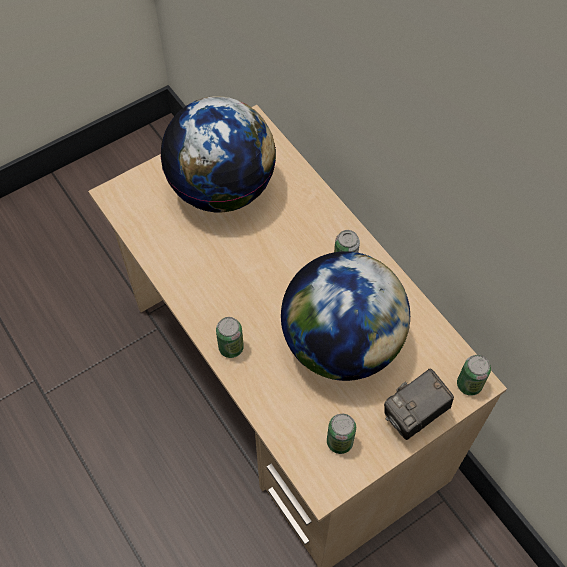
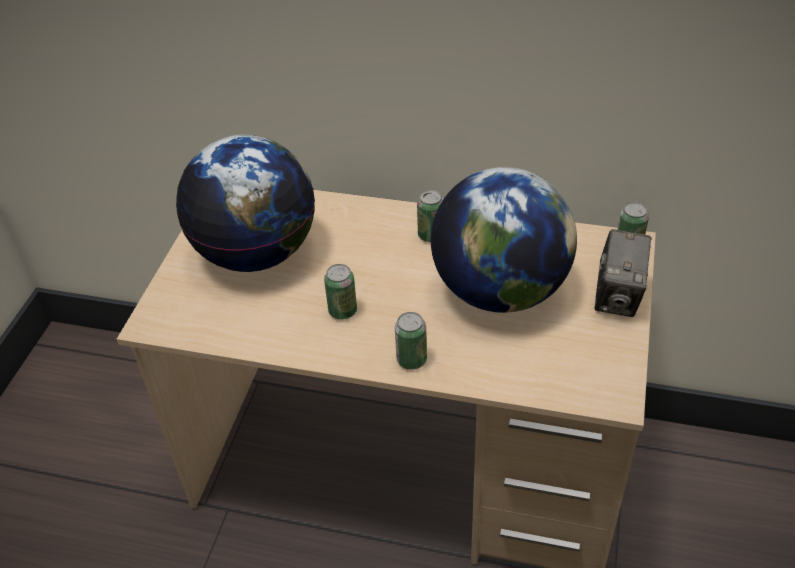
camera: 40 degrees left, 15 degrees down
(339, 442) = (587, 357): can -> can (342, 311)

